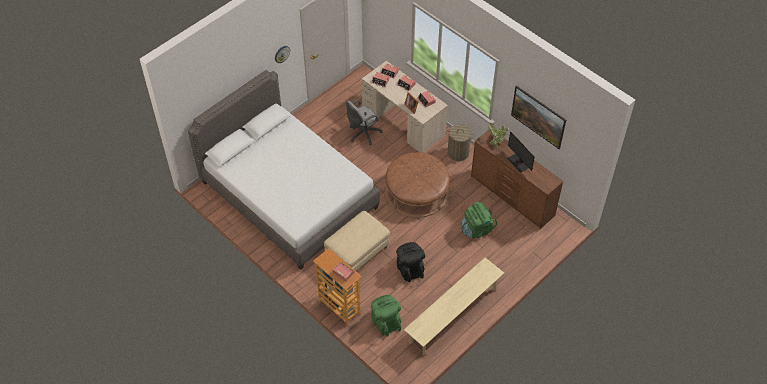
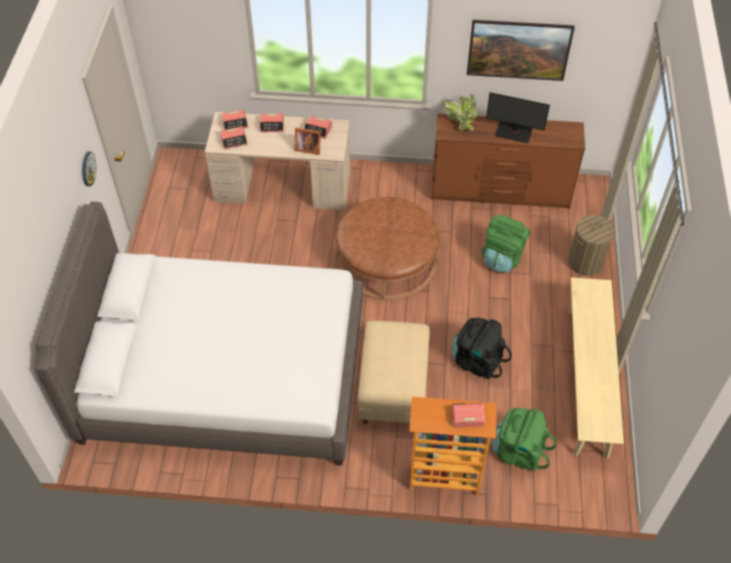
camera: 40 degrees left, 0 degrees up
(362, 134) = (246, 232): grey office chair -> none
(458, 153) = (387, 182): laundry basket -> laundry basket (585, 262)

